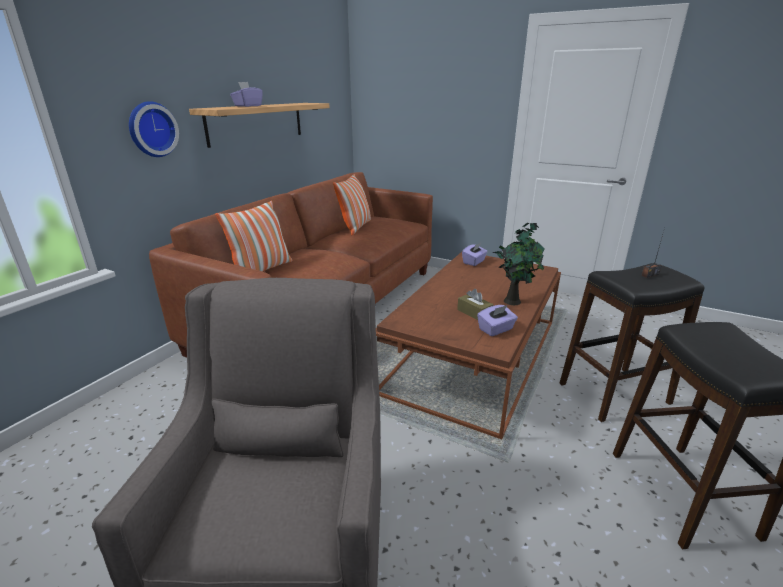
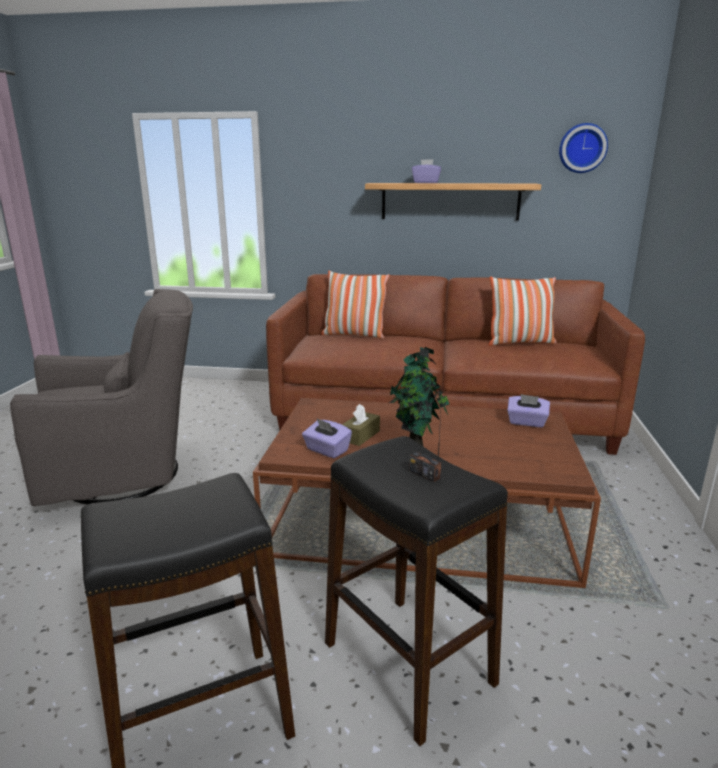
camera: 70 degrees right, 5 degrees down
(151, 129) = (331, 197): wall clock -> wall clock (582, 148)

